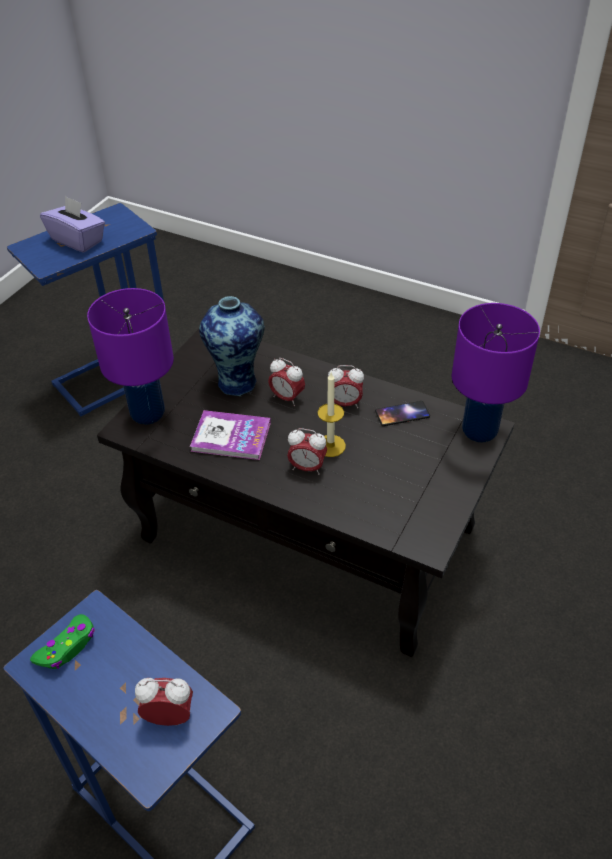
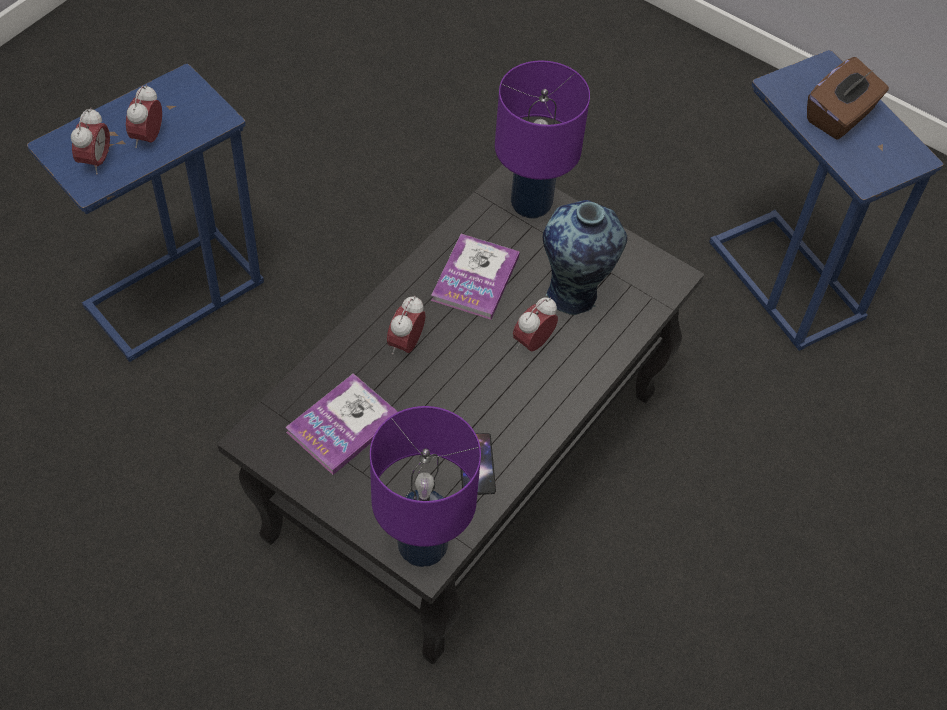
camera: 95 degrees right, 10 degrees up
(67, 647) = (190, 101): green game controller -> none
(78, 240) = (840, 117): purple tissue box -> brown tissue box
(330, 446) = (437, 374): candle -> none
(345, 404) = (509, 403): alarm clock -> alarm clock (148, 138)
(396, 492) = (343, 425): none -> book

